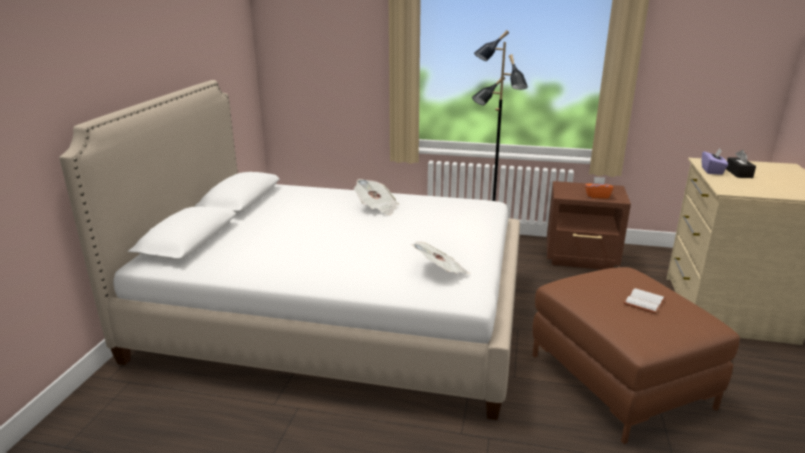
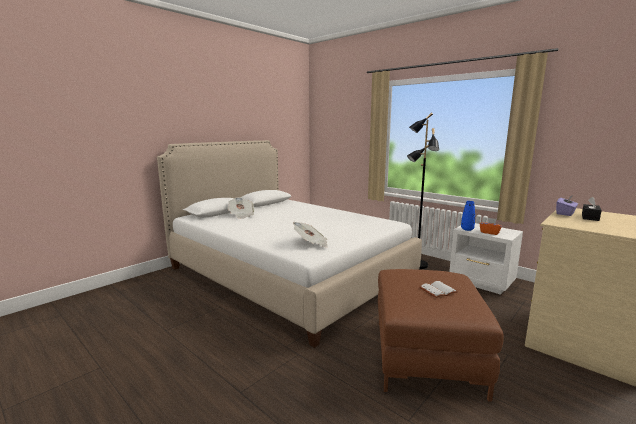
camera: 30 degrees right, 10 degrees down
(377, 208) = (325, 215): newspaper -> newspaper (241, 215)
(569, 195) = (467, 229): none -> blue vase
(582, 258) = (482, 282): brown nightstand -> white nightstand

